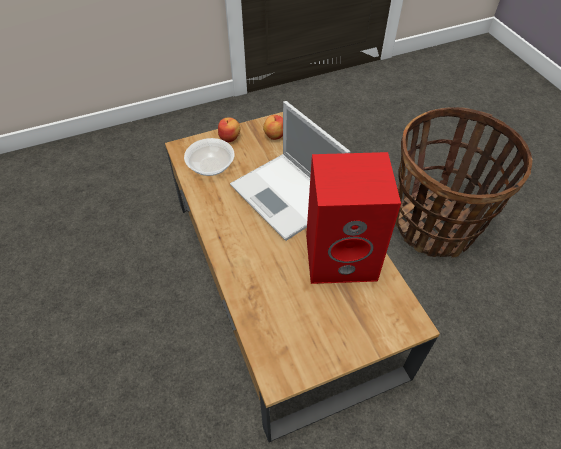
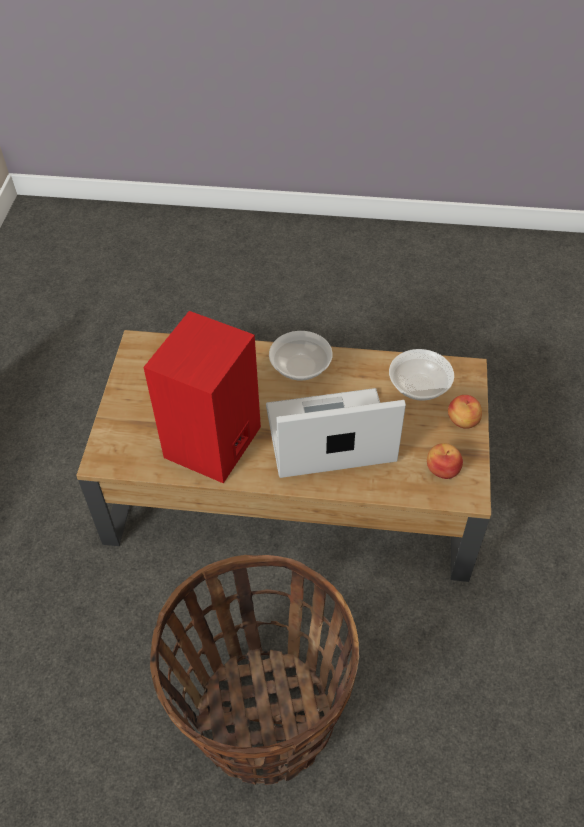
camera: 120 degrees right, 0 degrees up
(231, 238) = (300, 366): none -> bowl

